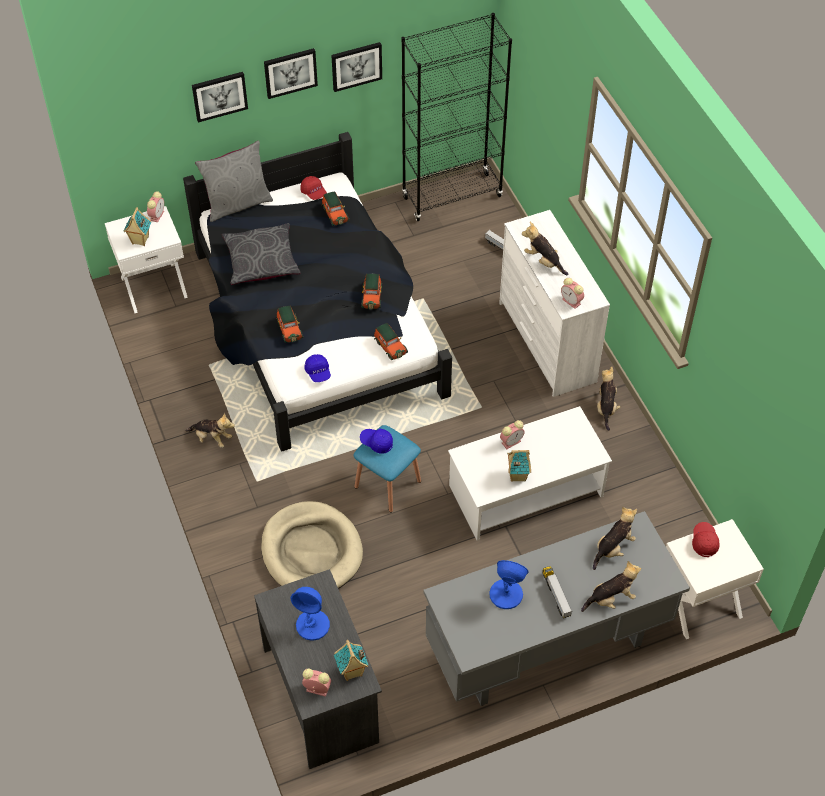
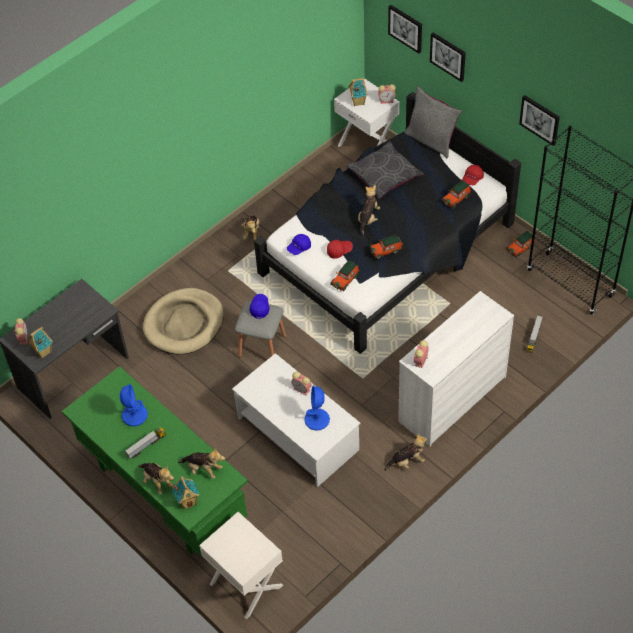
camera: 70 degrees right, 0 degrees up
(289, 329) = (328, 215): toy car -> toy car (521, 248)
(290, 72) = (495, 82): picture -> picture (406, 28)
(313, 625) = (70, 318): blue table lamp -> blue table lamp (317, 420)
(387, 484) = (262, 346): blue stool -> grey stool
(517, 475) = (272, 403): toy house -> toy house (188, 501)
(543, 261) = (453, 329): plush toy -> plush toy (368, 219)
(547, 648) = (163, 494): grey desk -> green desk
(704, 542) = (249, 537): red cap -> red cap (339, 251)

